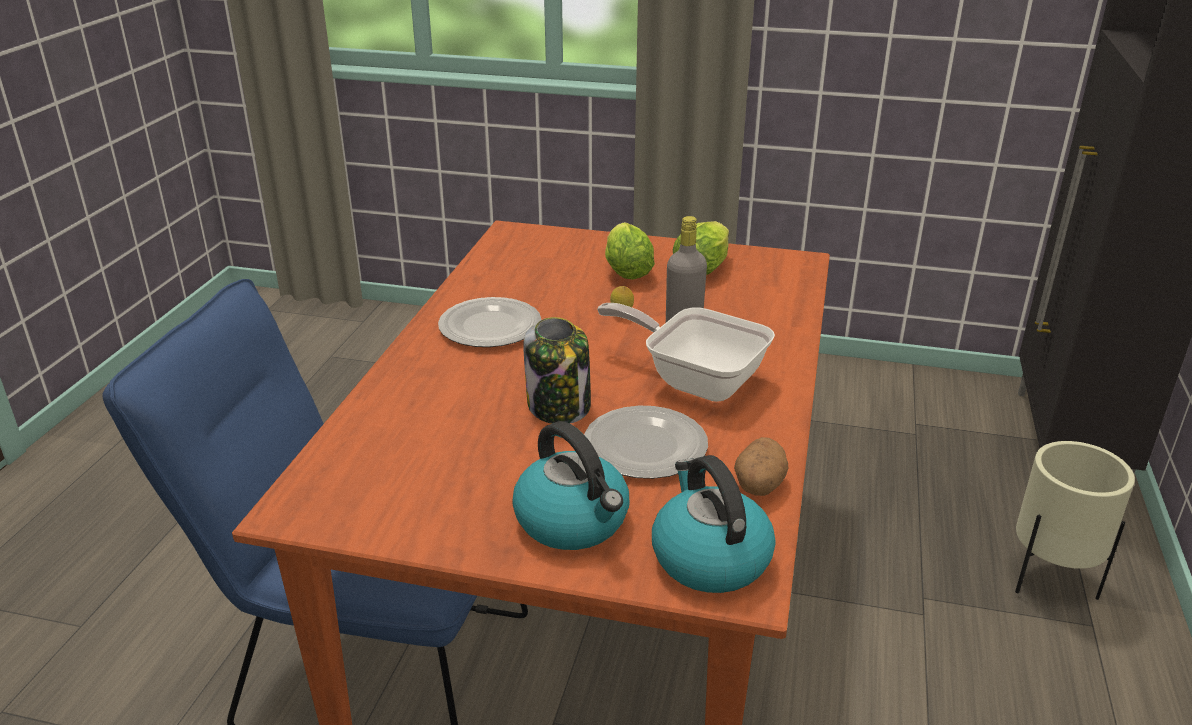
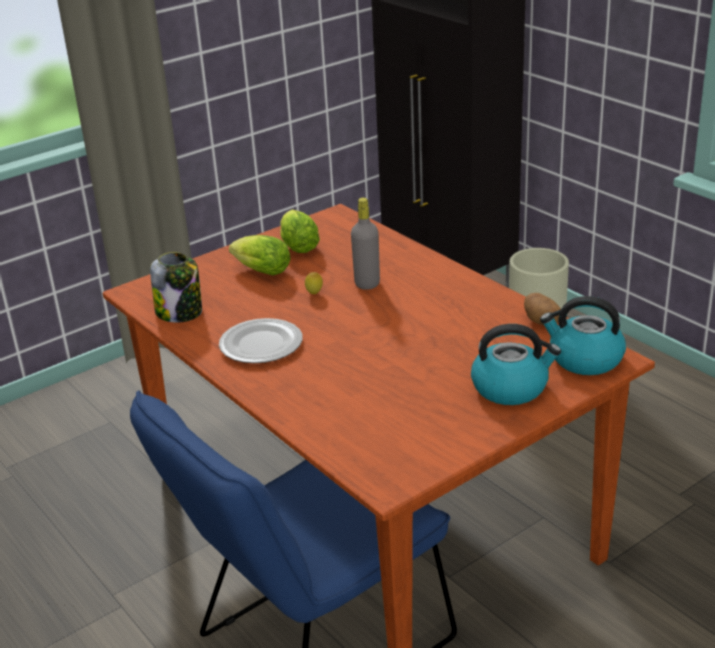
camera: 50 degrees left, 0 degrees up
(559, 407) = (392, 353): jar -> jar (180, 312)
(647, 446) = (468, 340): plate -> none
(695, 379) = (421, 299): frying pan -> none

